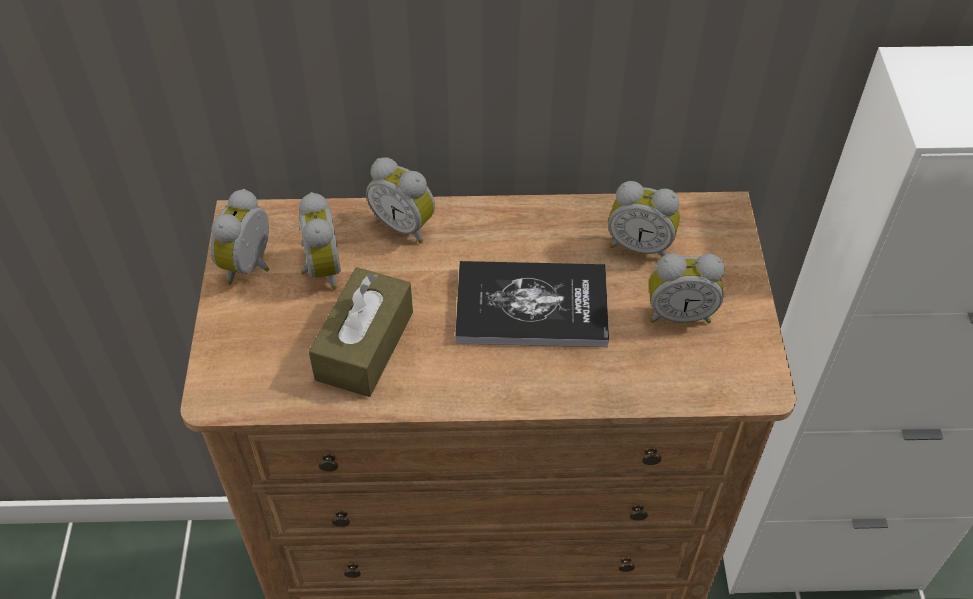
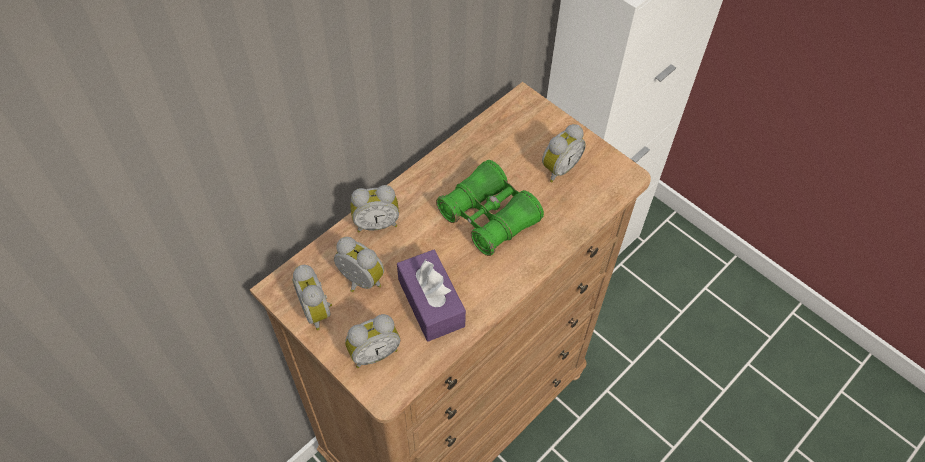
camera: 45 degrees left, 5 degrees up
(365, 345) = (431, 303): brown tissue box -> purple tissue box
(531, 306) = (488, 217): book -> green binoculars
(640, 245) = (504, 146): alarm clock -> alarm clock (373, 352)

